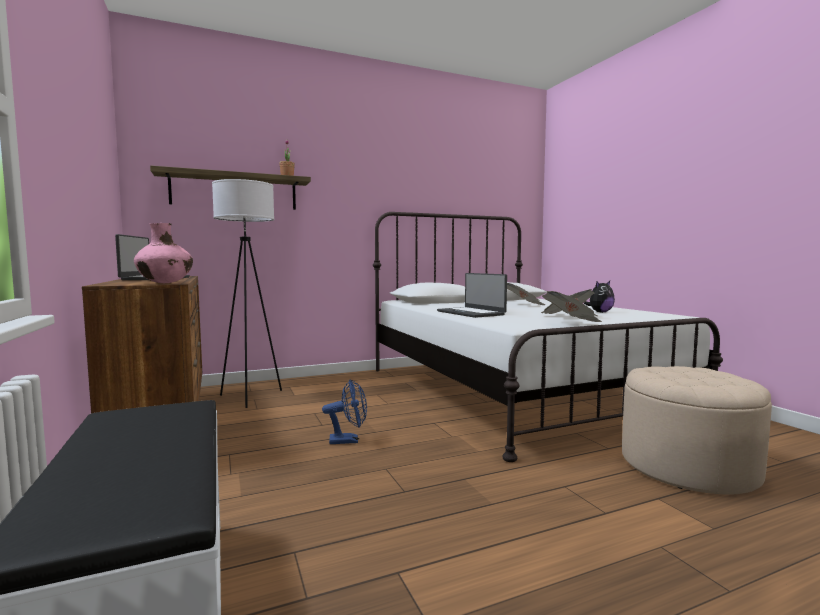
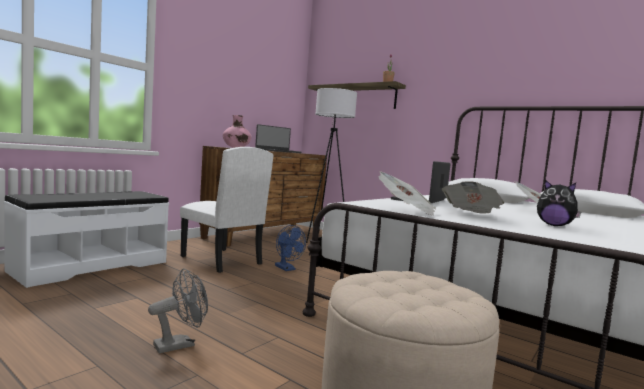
camera: 60 degrees right, 0 degrees up
(264, 475) = (221, 260): none -> white chair
(584, 549) = (180, 344): none -> grey fan

